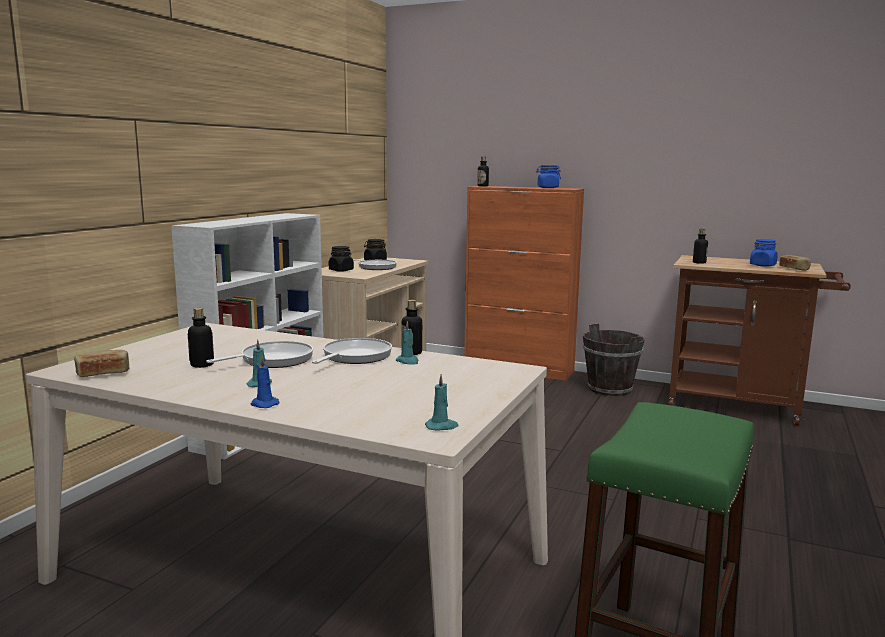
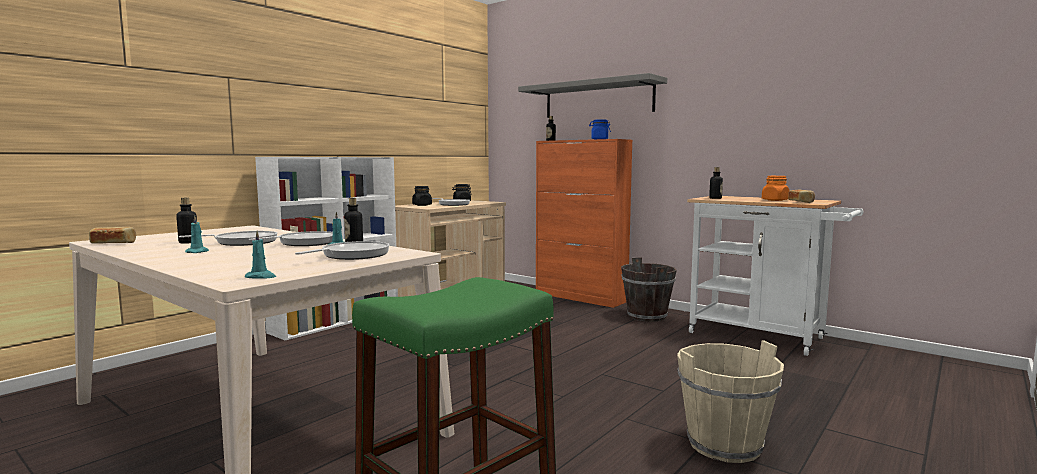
camera: 15 degrees right, 5 degrees down
(263, 404) = (170, 260): blue candle -> none
(459, 378) = (352, 255): none -> frying pan
(540, 139) = (598, 99): none -> grey shelf
(743, 406) = (764, 337): brown cart -> white cart
(762, 265) = (775, 200): blue jar -> orange jar
(807, 536) = (724, 445): none -> beige bucket

